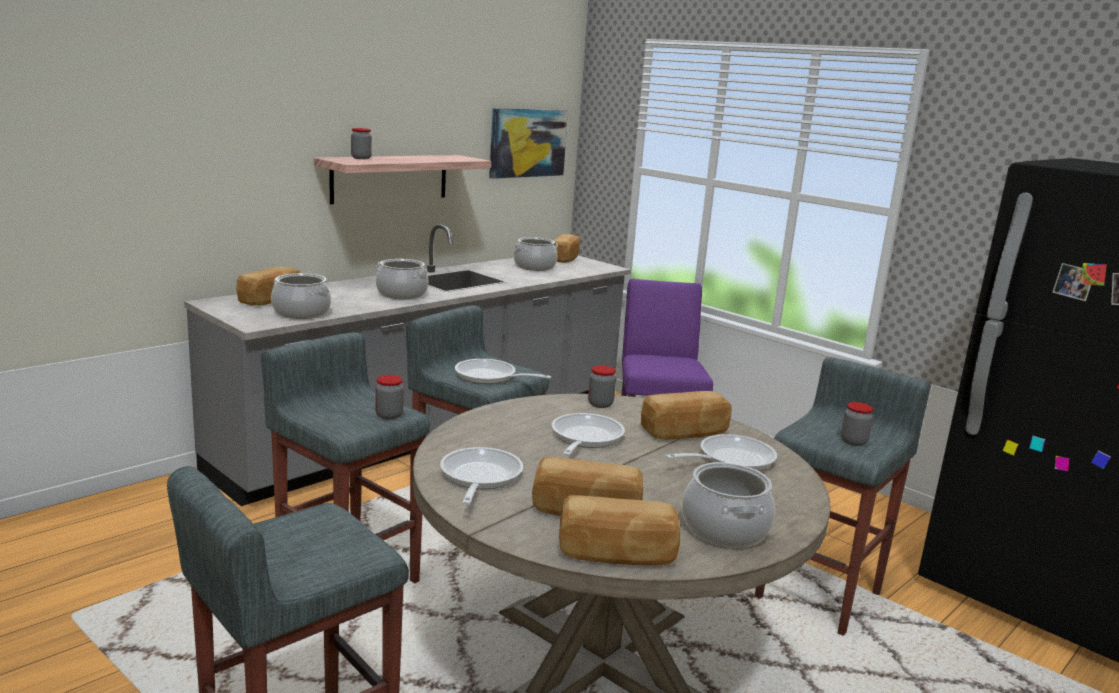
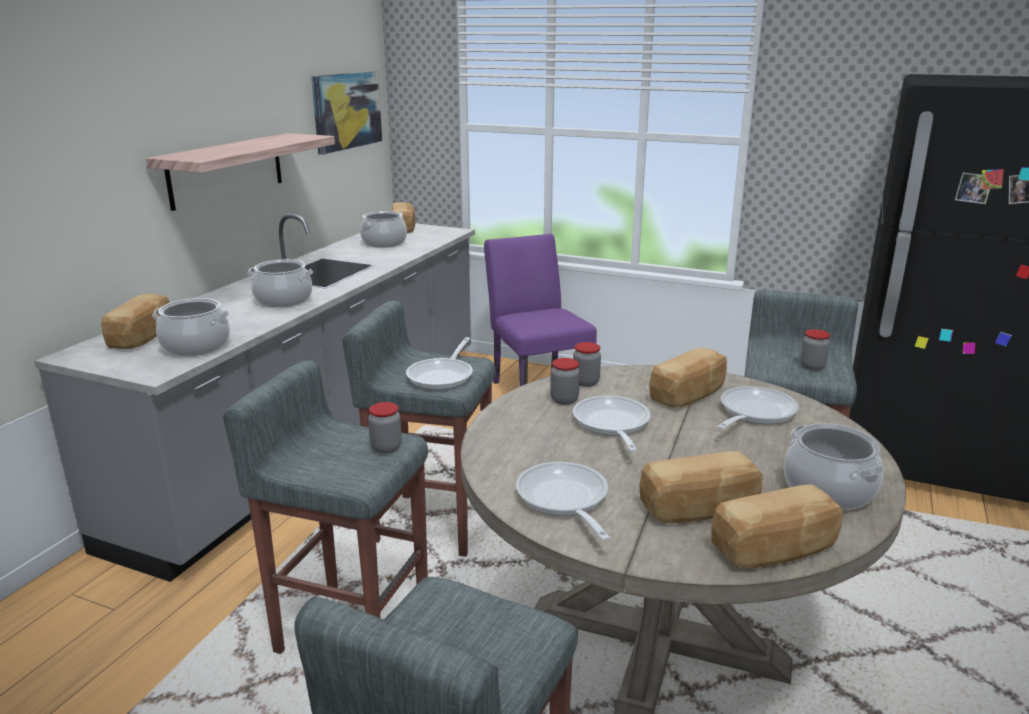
camera: 20 degrees left, 5 degrees up
(361, 158) = (200, 151): jar -> jar (564, 400)
(490, 377) = (443, 375): frying pan -> frying pan turned 75 degrees counterclockwise

